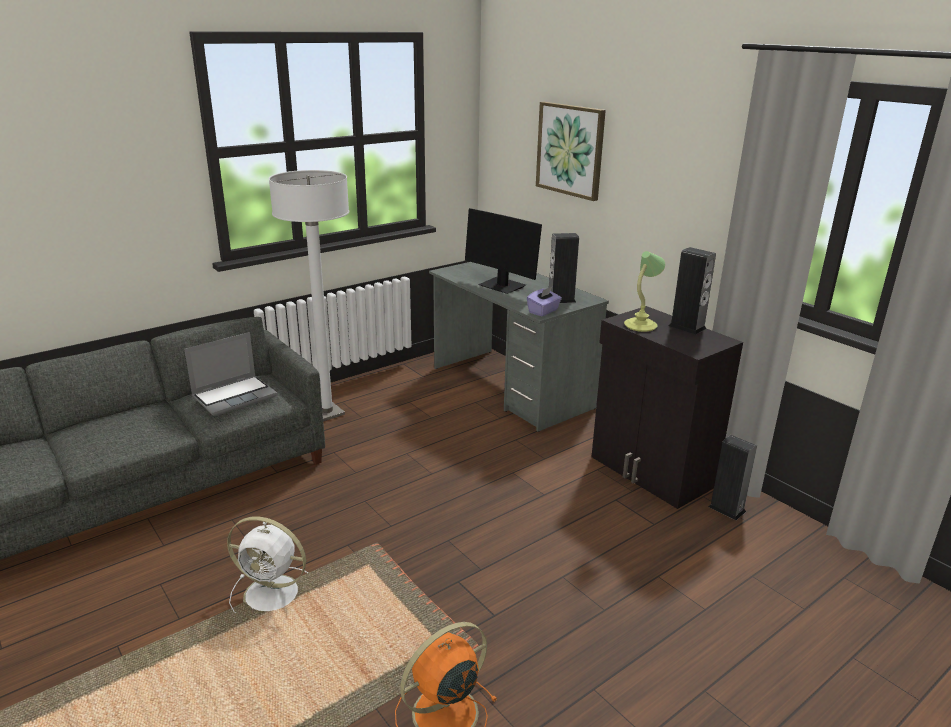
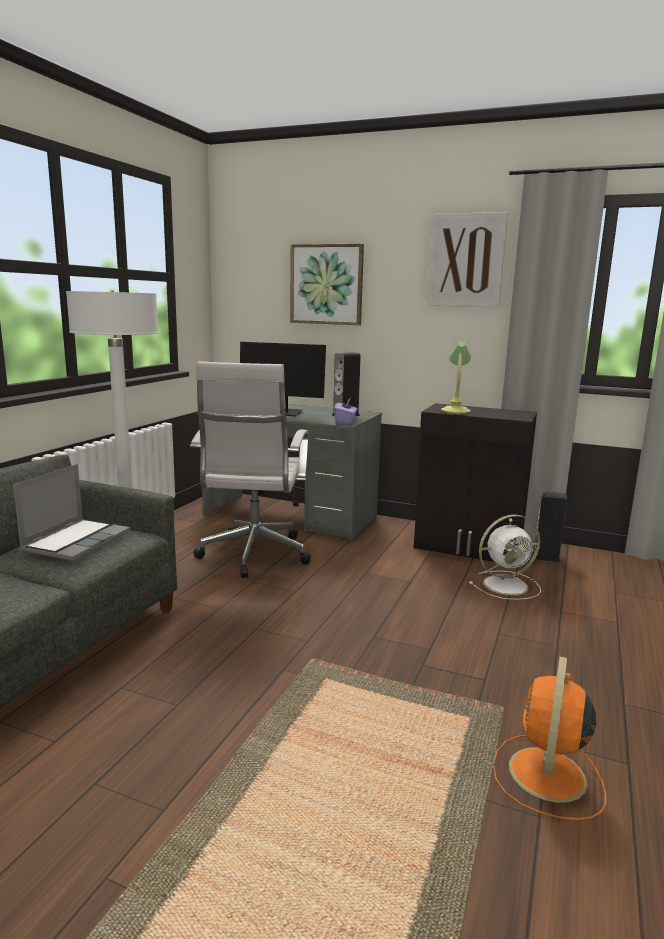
camera: 30 degrees left, 10 degrees down
(274, 594) = (256, 740): white fan -> white fan (507, 585)
(432, 426) = (253, 556): none -> white office chair
(687, 327) = (487, 409): speaker -> none
(701, 144) = (466, 260): none -> picture

